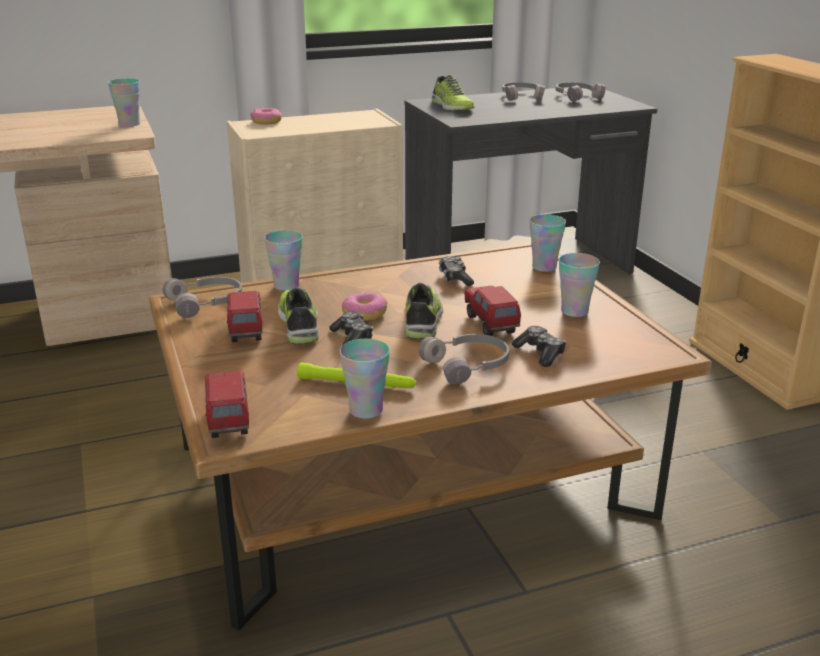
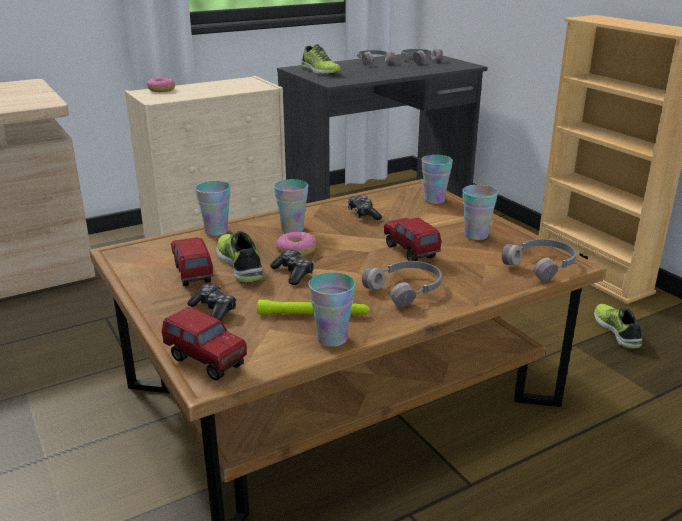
camera: 10 degrees left, 0 degrees up
(129, 124) = (39, 95): cup -> cup (292, 229)
(206, 303) = (147, 252): grey headphones -> grey headphones (542, 265)
(228, 421) = (206, 361): toy truck -> toy truck turned 150 degrees clockwise
(423, 320) = (350, 252): shoe -> shoe (617, 331)
(540, 353) = (463, 273): game controller -> game controller (214, 310)

